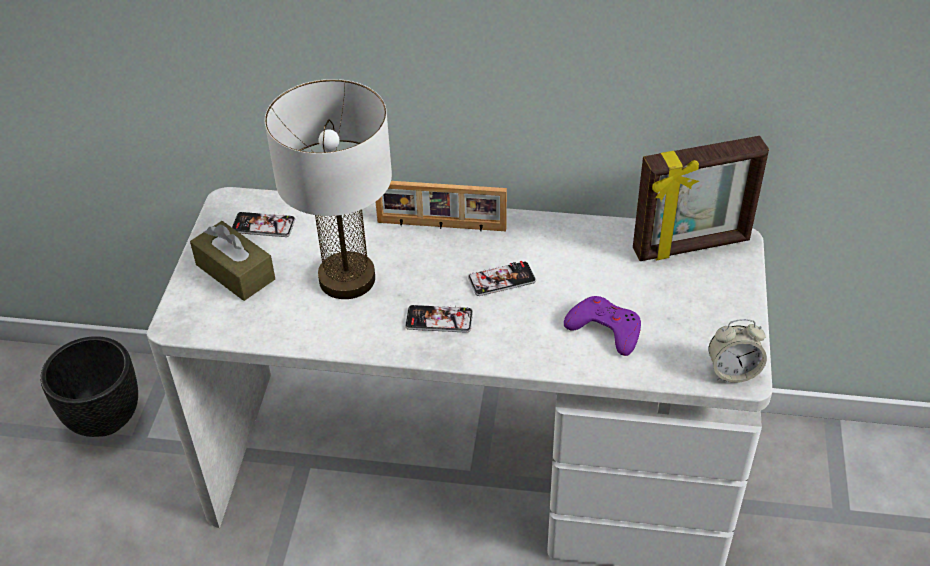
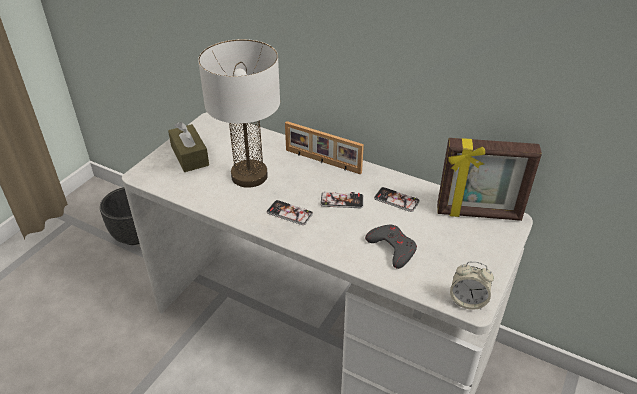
camera: 20 degrees right, 5 degrees down
(263, 225) = (220, 136): phone -> phone (396, 200)
(605, 329) = (392, 248): purple game controller -> grey game controller

